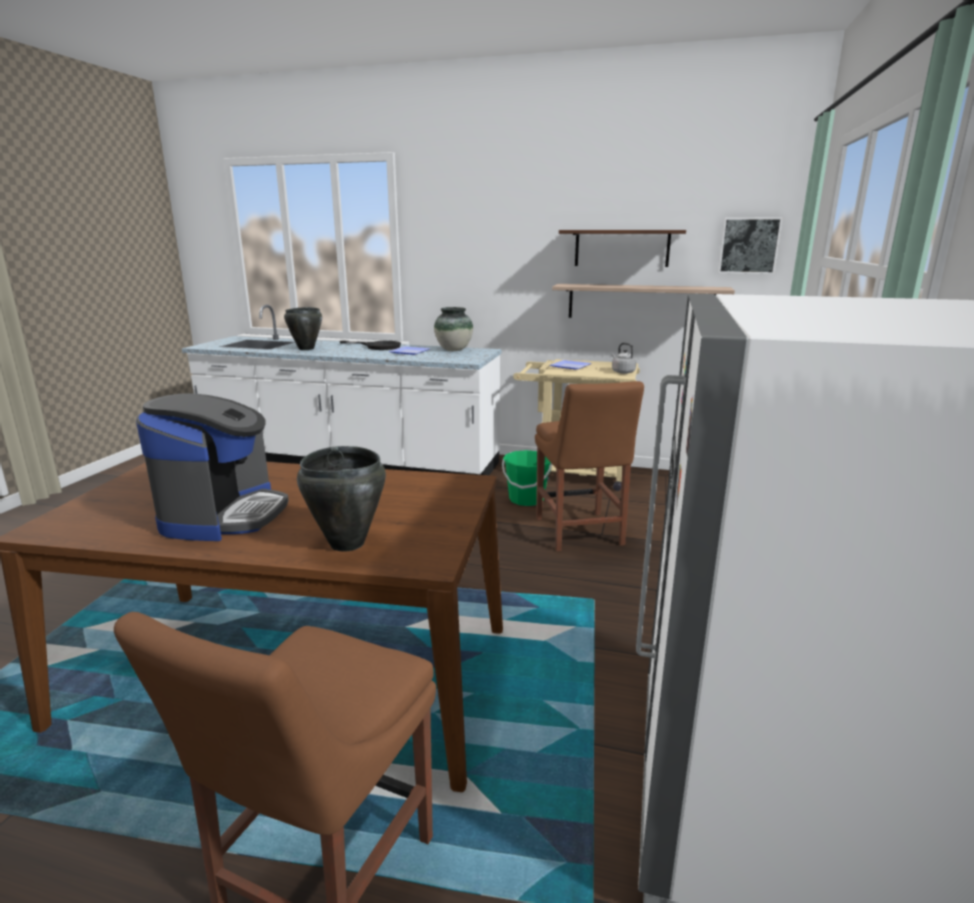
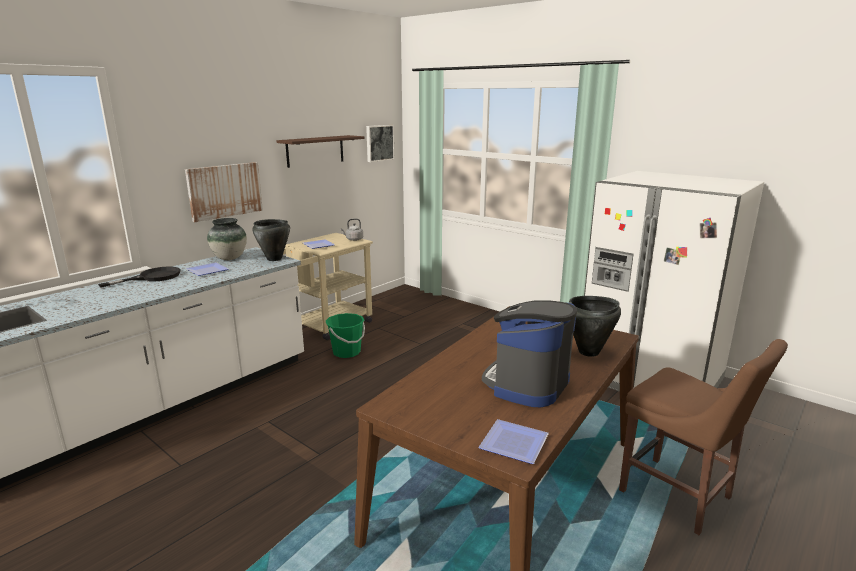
camera: 65 degrees left, 0 degrees up
(72, 526) = (516, 443): none -> plate
(224, 515) = (527, 384): coffee machine -> coffee machine turned 90 degrees counterclockwise
(306, 349) = (90, 304): black cooking pot -> black cooking pot (274, 259)
(491, 282) = (225, 190): none -> picture
(579, 533) = (414, 349): brown chair -> none
(640, 302) = (330, 188): shelf -> none

